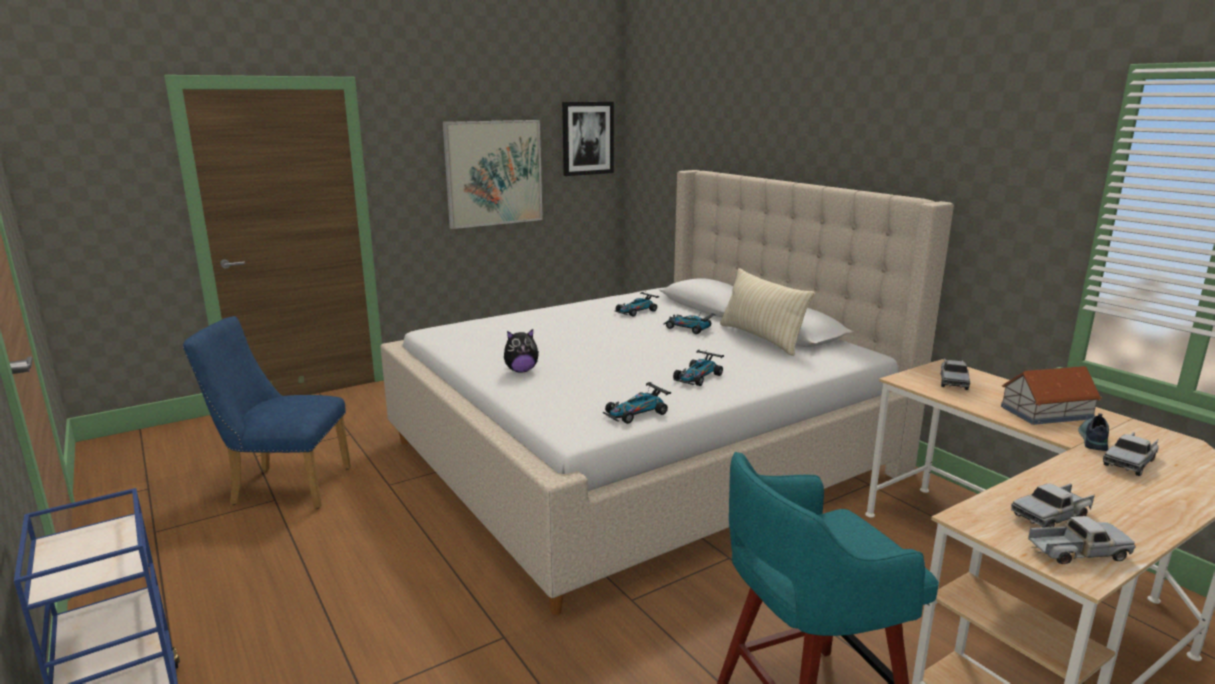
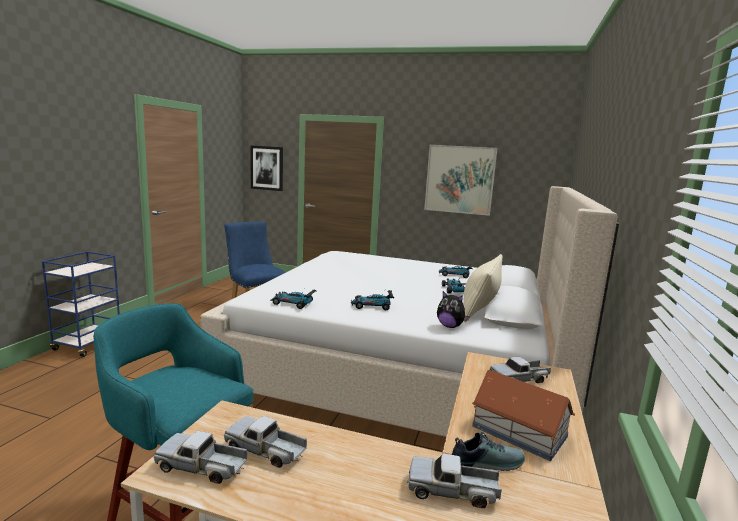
camera: 50 degrees right, 5 degrees down
(521, 370) = (313, 274): plush toy -> plush toy (450, 326)
(587, 138) = (538, 164): picture -> picture (267, 168)
(1076, 552) = (202, 467): toy truck -> toy truck turned 150 degrees clockwise

